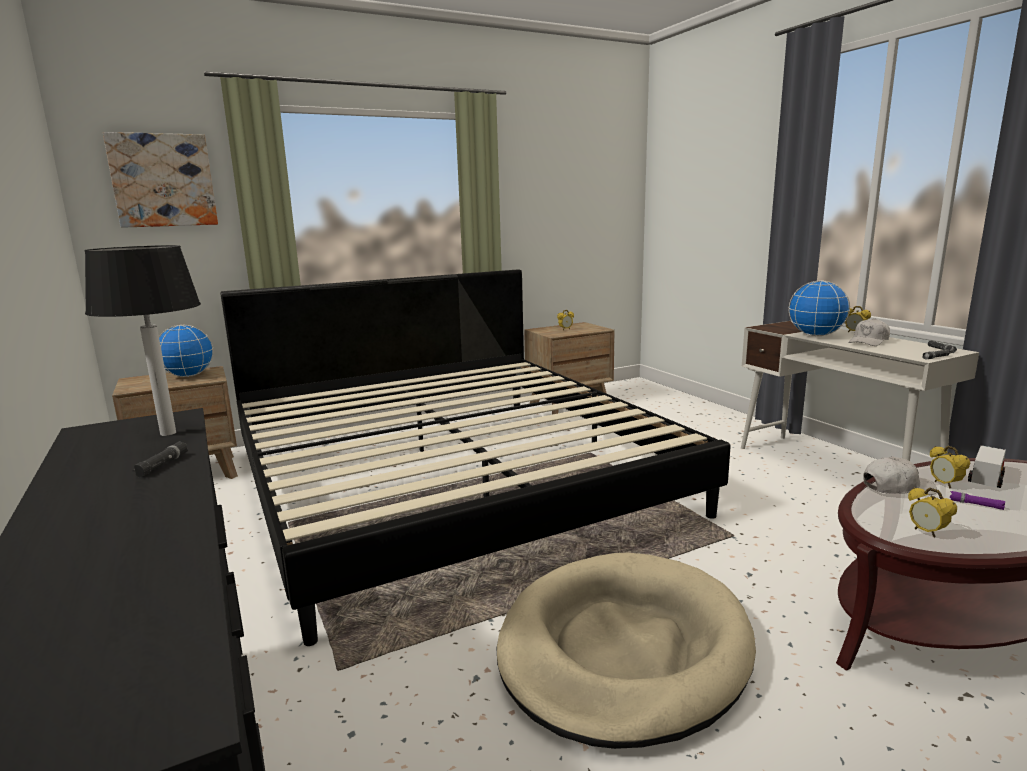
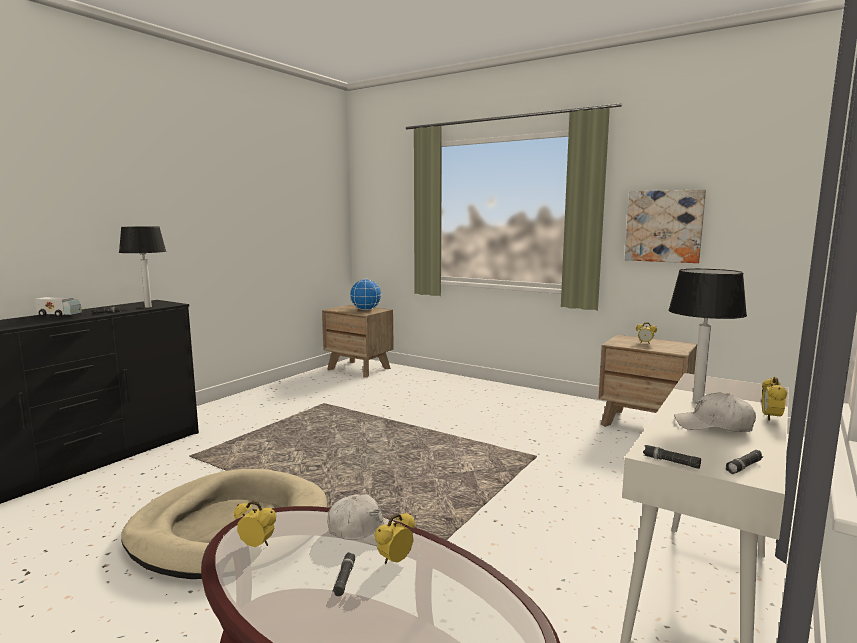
camera: 60 degrees right, 5 degrees down
(163, 180) = (388, 193): picture -> picture (664, 226)
(451, 480) = (421, 424): bed -> none
(815, 335) = (698, 401): globe -> table lamp
(897, 488) = (364, 531): white cap -> white cap turned 45 degrees counterclockwise
(926, 532) = (257, 546): alarm clock -> alarm clock turned 75 degrees clockwise
(975, 504) = (344, 578): purple flashlight -> black flashlight
(986, 477) = (443, 592): toy truck -> toy truck (60, 315)

